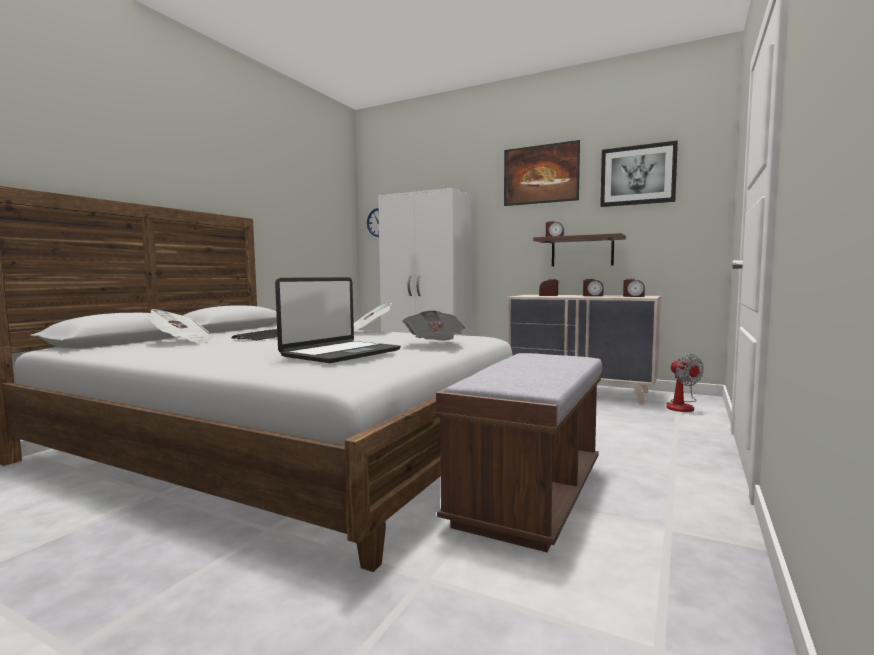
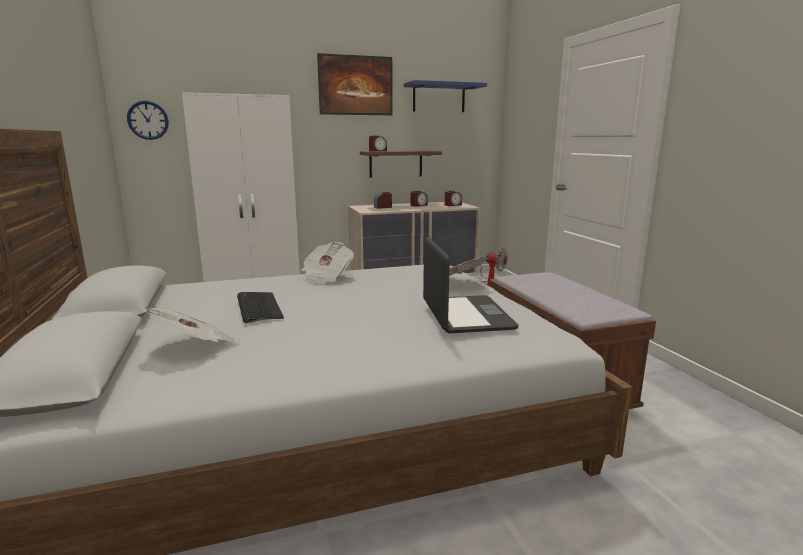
camera: 45 degrees left, 10 degrees up
(637, 175) = (439, 98): picture -> blue shelf

